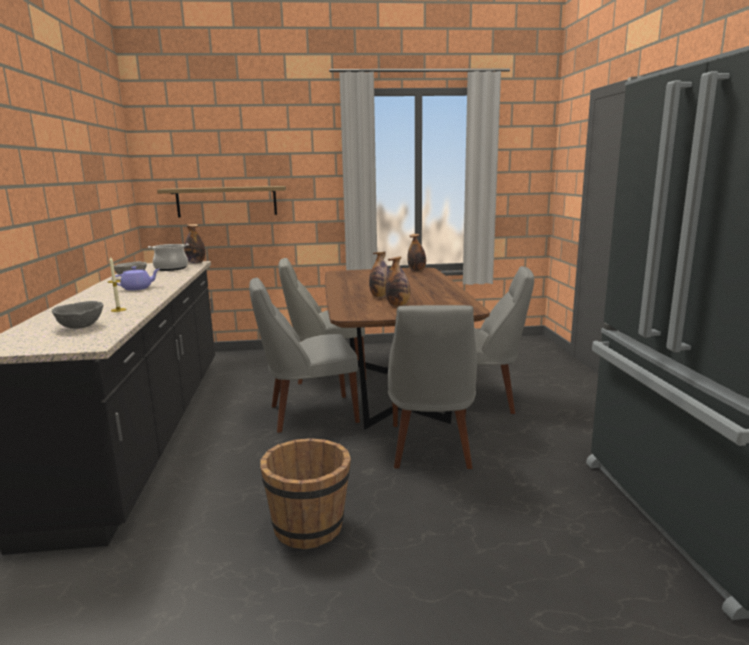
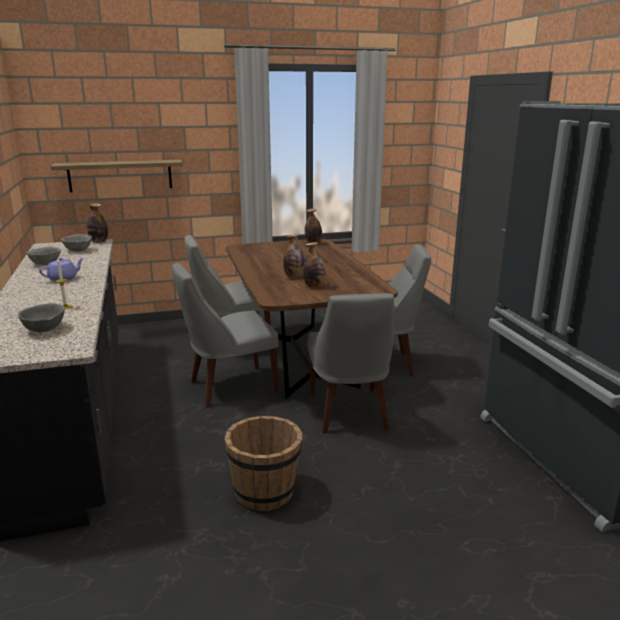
camera: 10 degrees left, 5 degrees up
(171, 268) = (78, 250): cooking pot -> grey bowl

